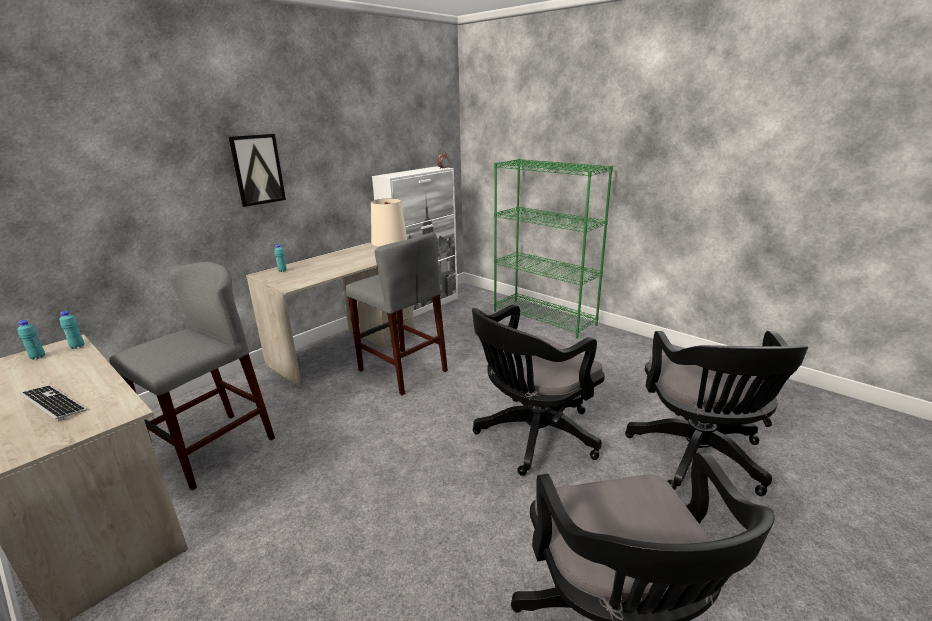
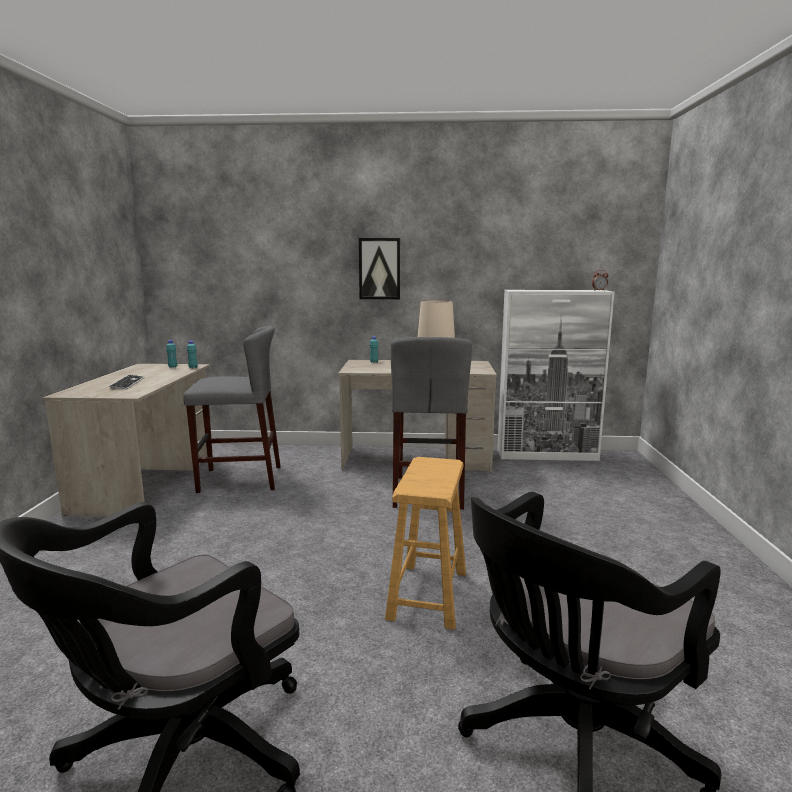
camera: 50 degrees right, 10 degrees down
(532, 437) = (427, 595): black office chair -> brown stool
(544, 318) = (673, 515): green bookcase -> none

